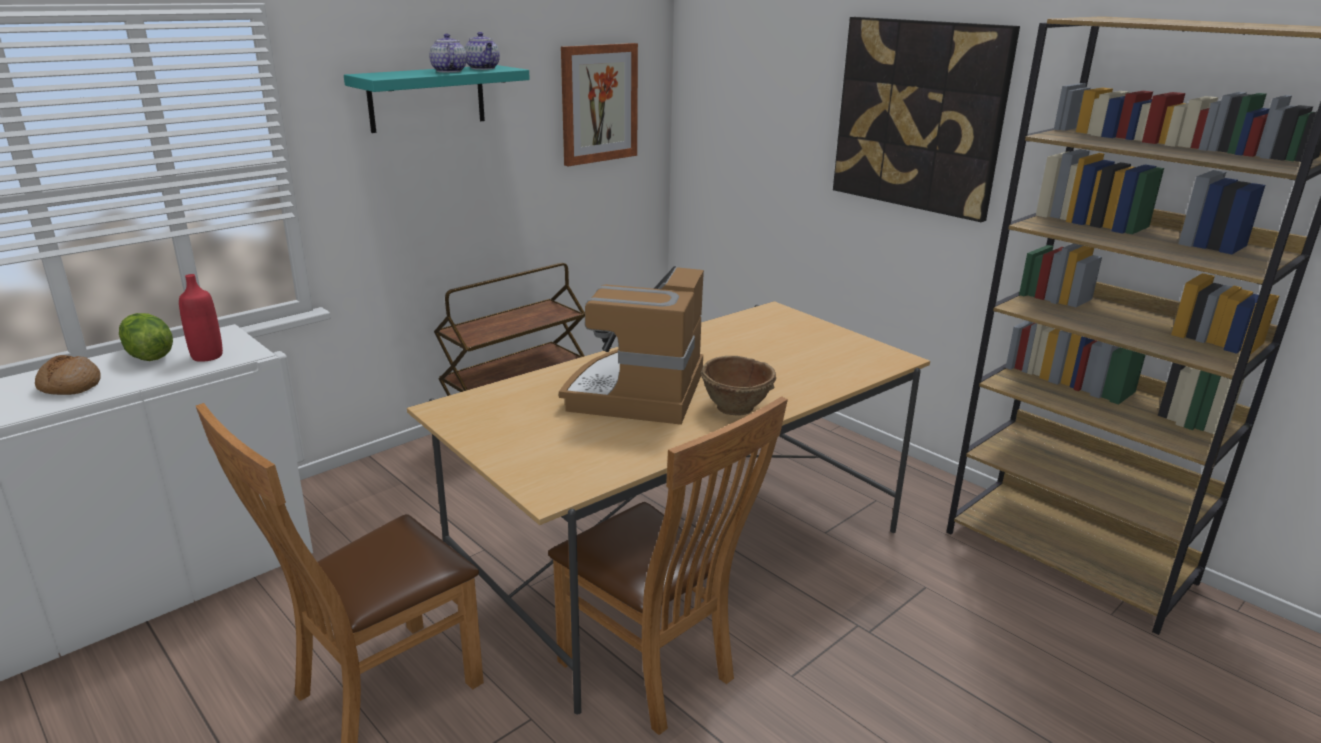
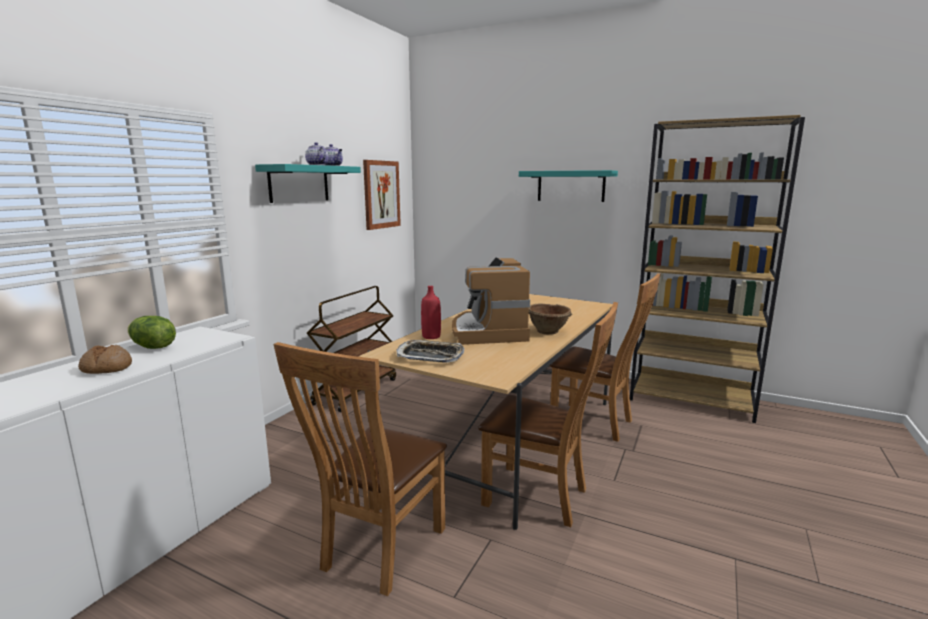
camera: 20 degrees left, 10 degrees down
(207, 356) = (201, 342): red bottle -> red bottle (431, 336)
(501, 428) = (430, 356): none -> tray
(848, 565) = (596, 423): none -> brown chair
(919, 116) = (571, 186): picture -> turquoise shelf

